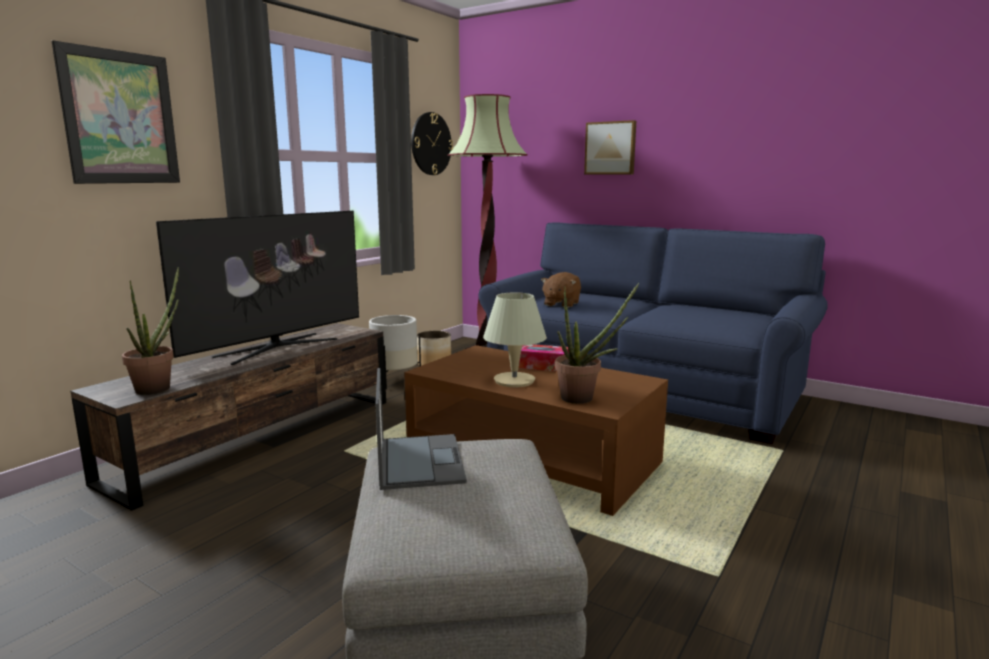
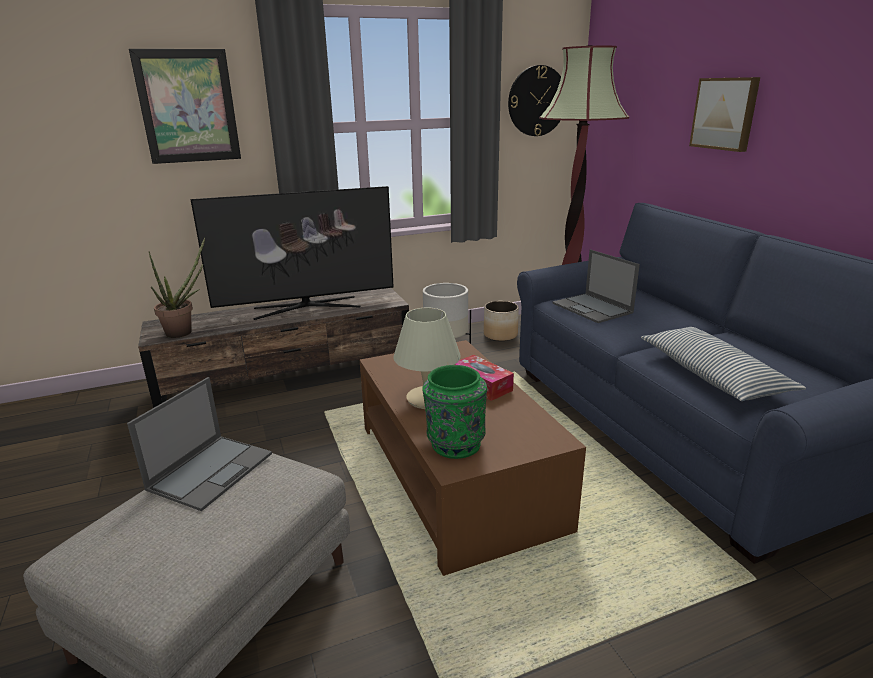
camera: 35 degrees right, 10 degrees up
(561, 304) = (593, 308): brown plush toy -> laptop
(584, 398) = (454, 444): potted plant -> green vase
(697, 322) = (712, 375): none -> pillow

